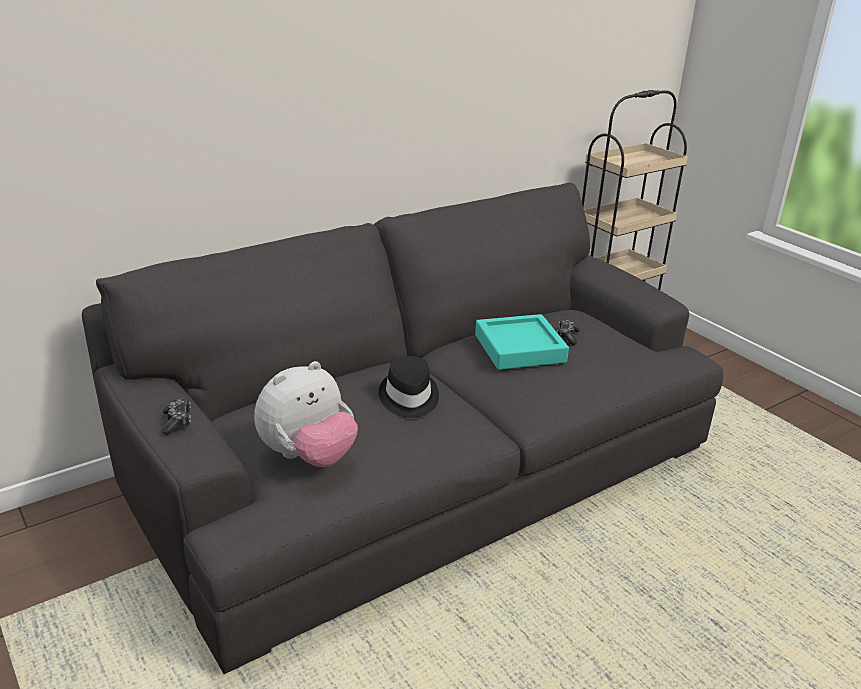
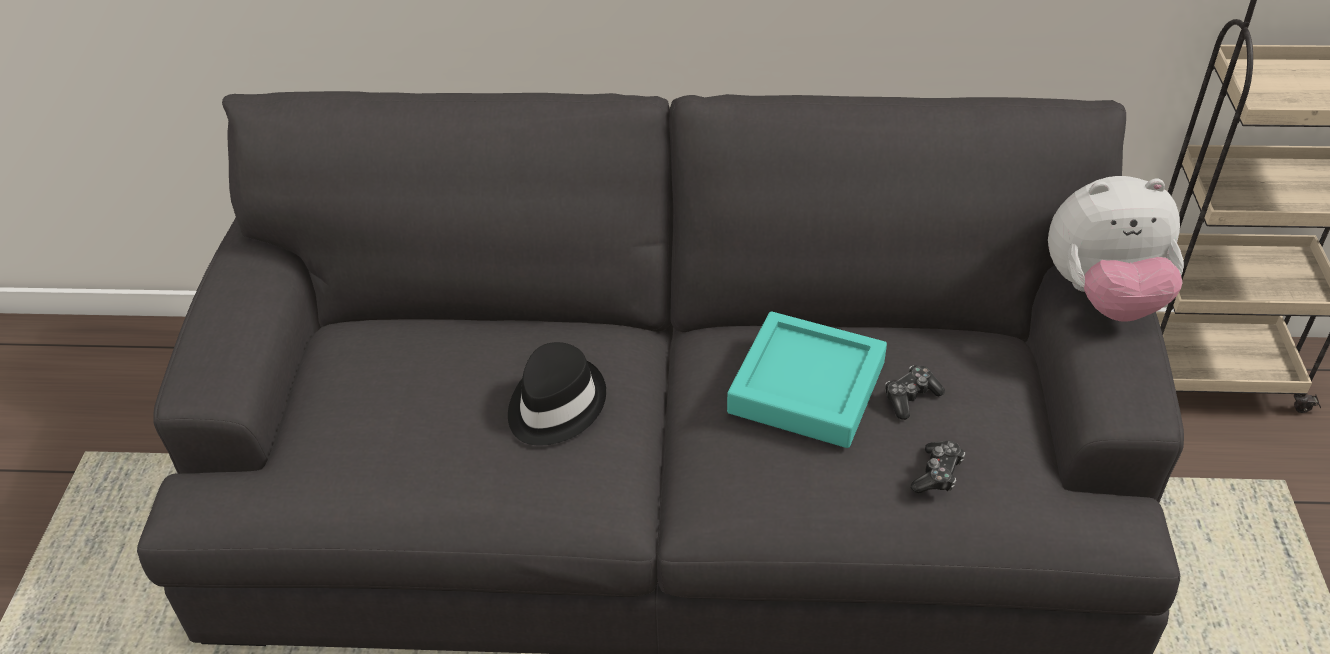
camera: 40 degrees right, 15 degrees up
(177, 422) = (226, 326): game controller -> game controller (937, 474)
(308, 456) = (346, 440): plush toy -> plush toy (1103, 297)

